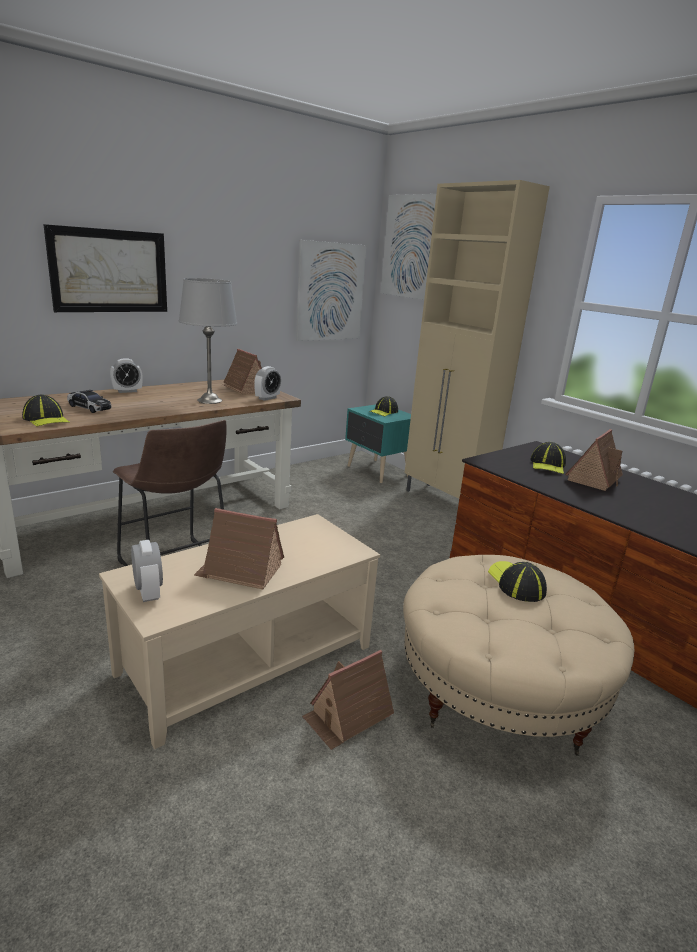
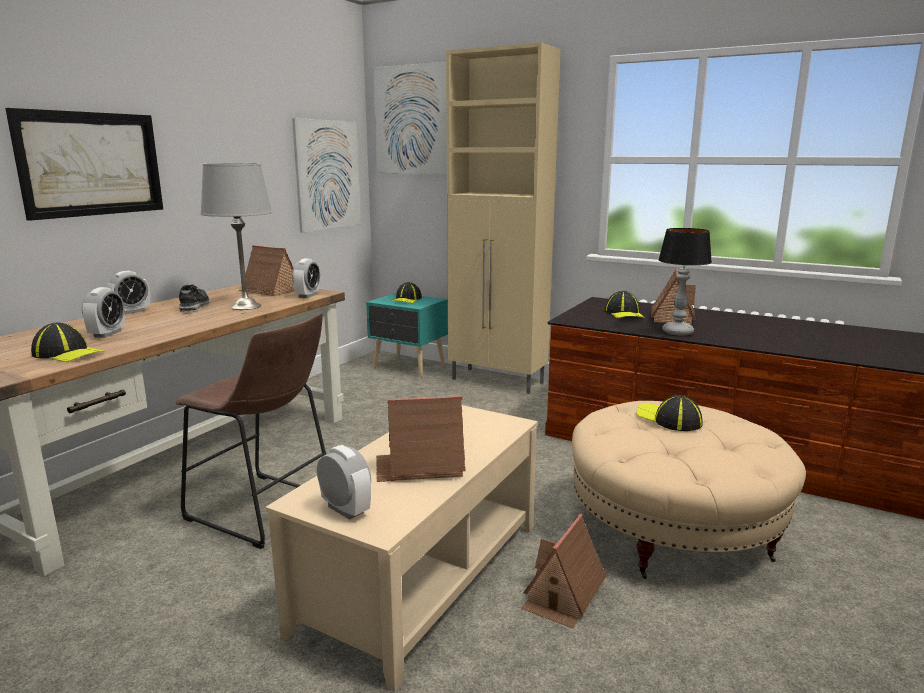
camera: 20 degrees left, 5 degrees down
(89, 407) = (107, 334): toy car -> alarm clock
(174, 394) = (194, 306): none -> shoe
(579, 496) = (677, 332): none -> table lamp

